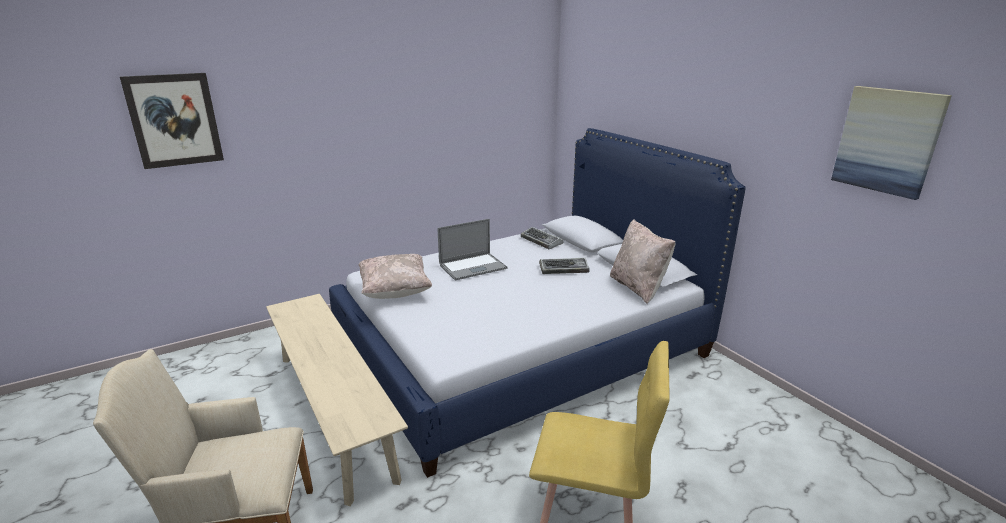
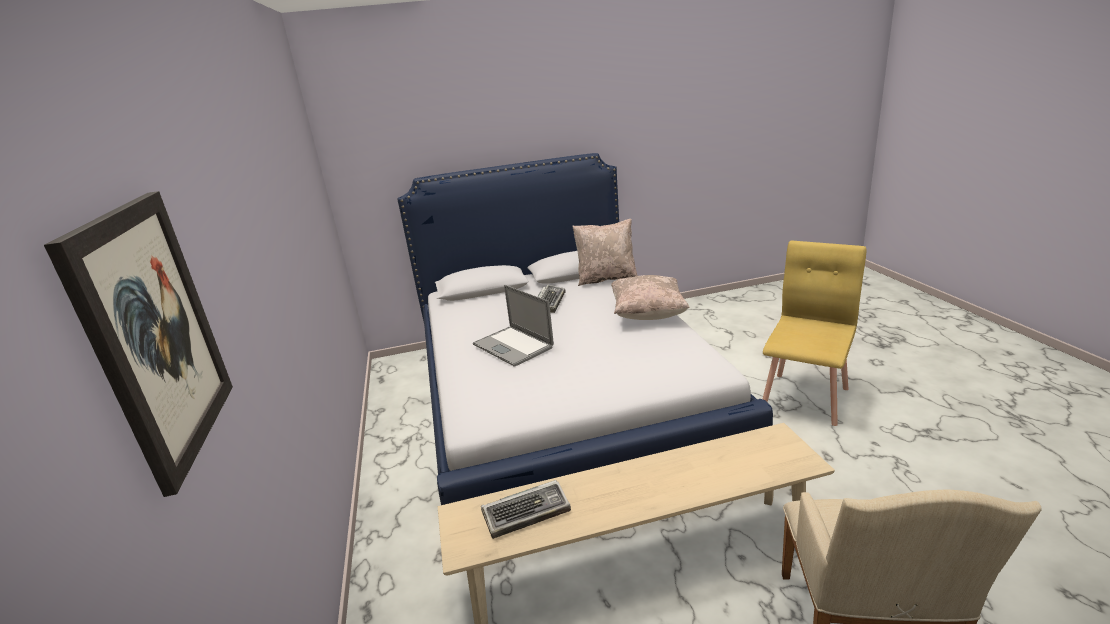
camera: 70 degrees left, 0 degrees up
(395, 291) = (545, 400): beige pillow -> beige pillow (648, 314)
(473, 267) = (513, 346): laptop -> laptop turned 150 degrees clockwise
(542, 241) = (470, 307): keyboard -> keyboard (527, 512)
(887, 141) = (691, 101): picture -> none

